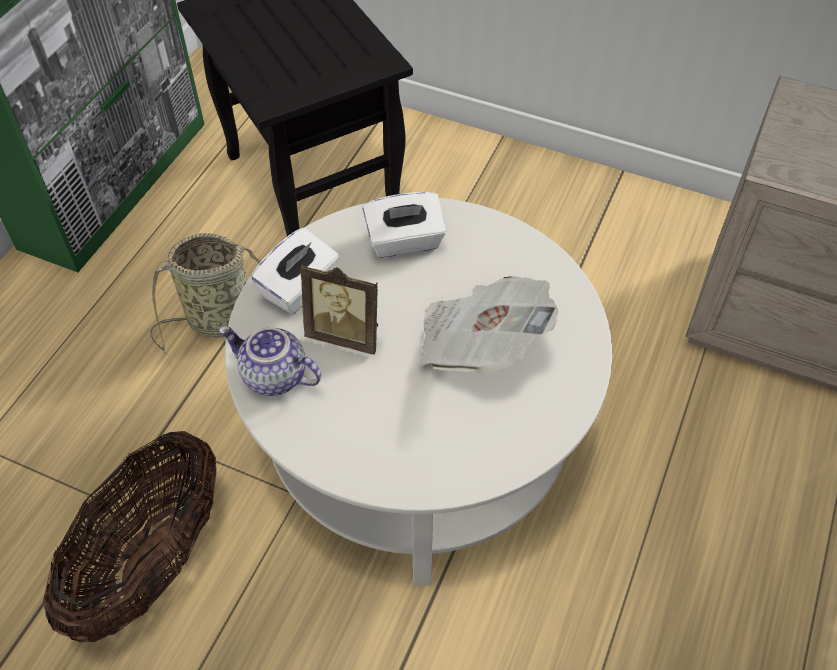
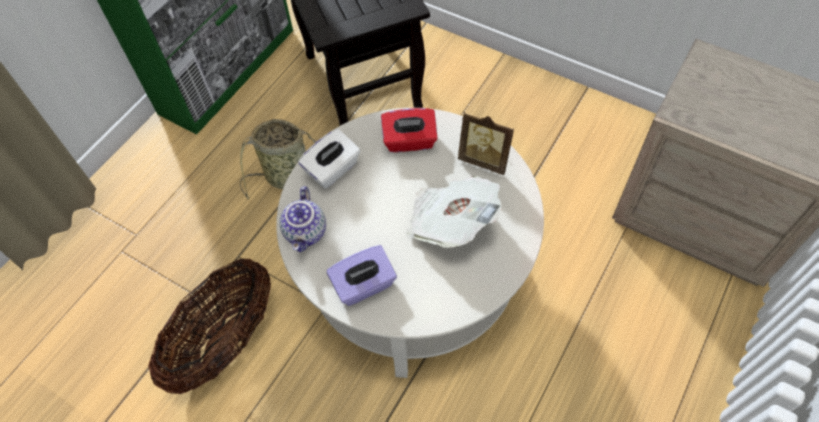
camera: 10 degrees right, 5 degrees up
(273, 377) = (307, 232): teapot -> teapot turned 120 degrees counterclockwise
(346, 334) = (359, 206): picture frame -> picture frame (485, 159)
(368, 443) = (364, 285): none -> purple tissue box
(405, 242) = (410, 141): white tissue box -> red tissue box

